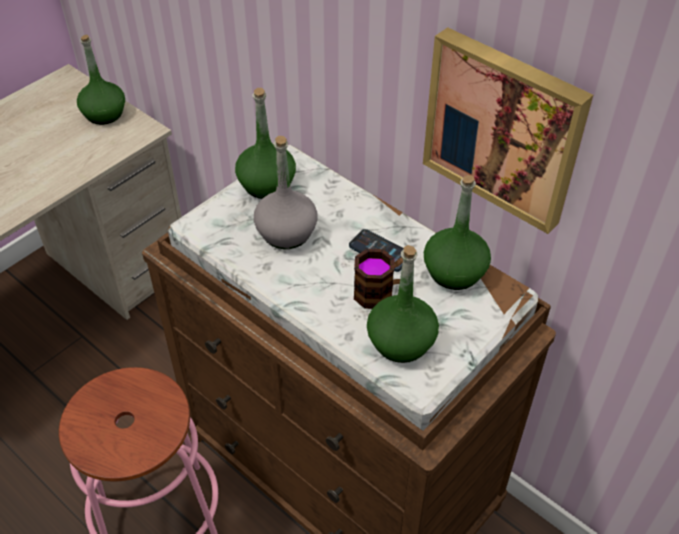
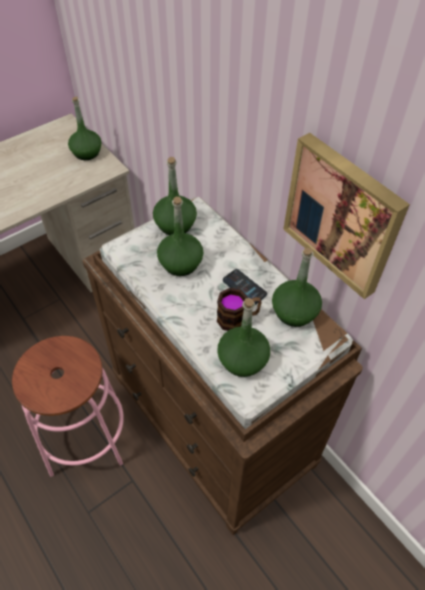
camera: 10 degrees right, 5 degrees up
(287, 233) = (181, 263): grey bottle -> green bottle

